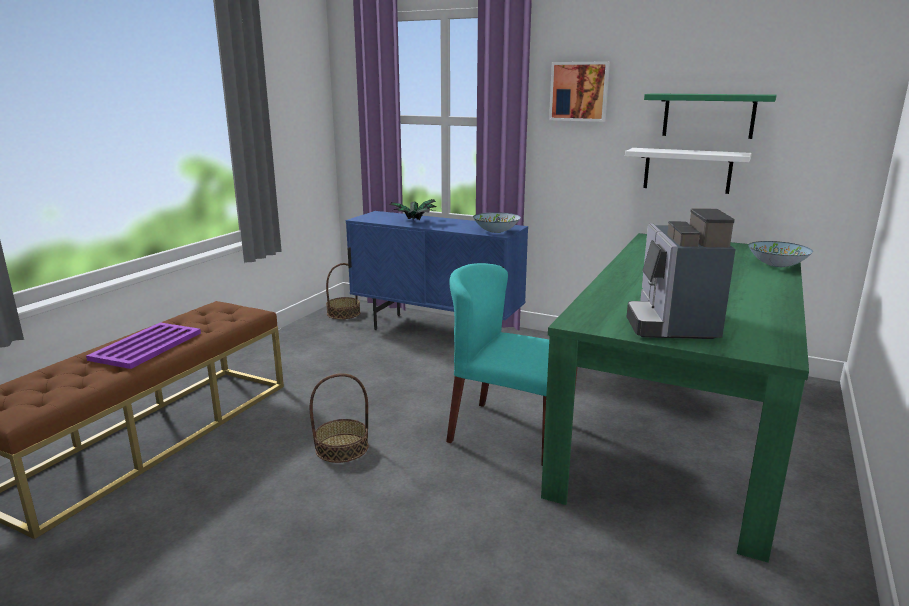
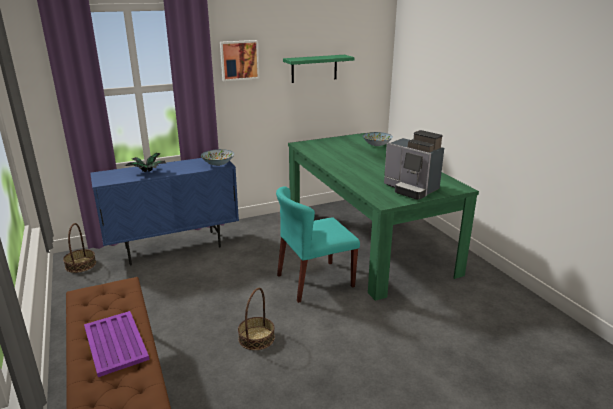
camera: 50 degrees left, 5 degrees up
(687, 170) = (306, 101): white shelf -> none

